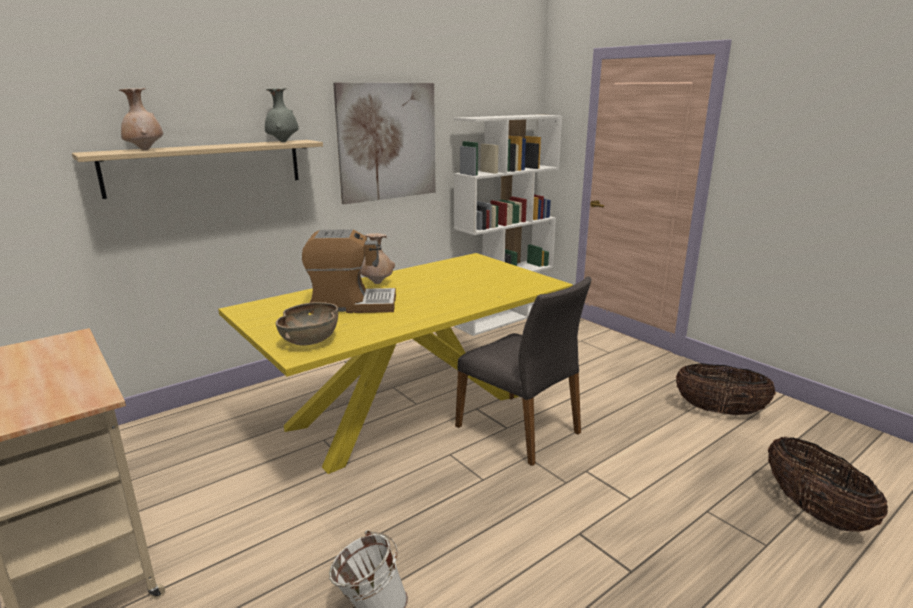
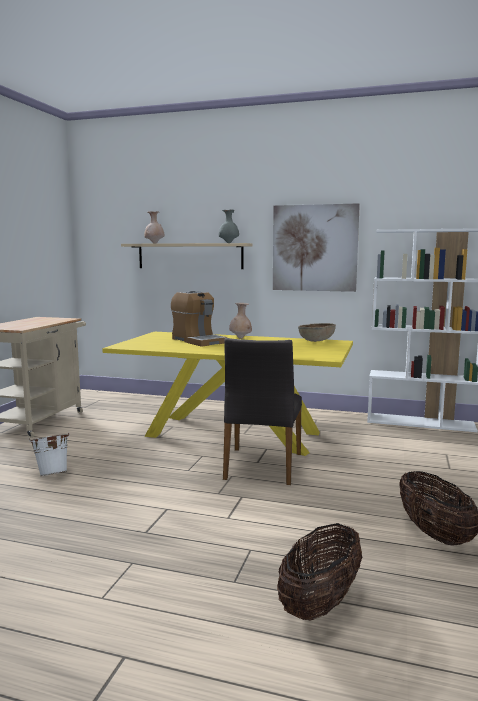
camera: 55 degrees right, 10 degrees down
(310, 340) = (139, 344): brown bowl -> brown bowl (316, 341)

